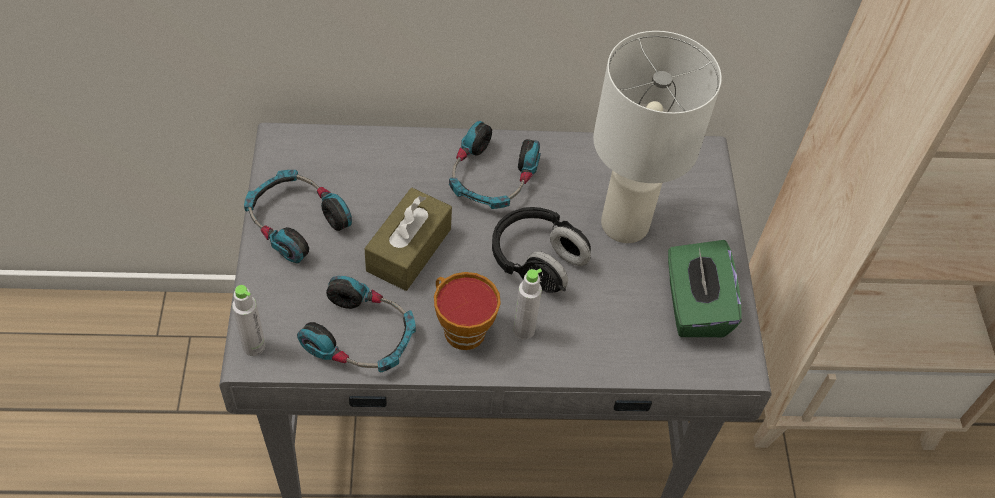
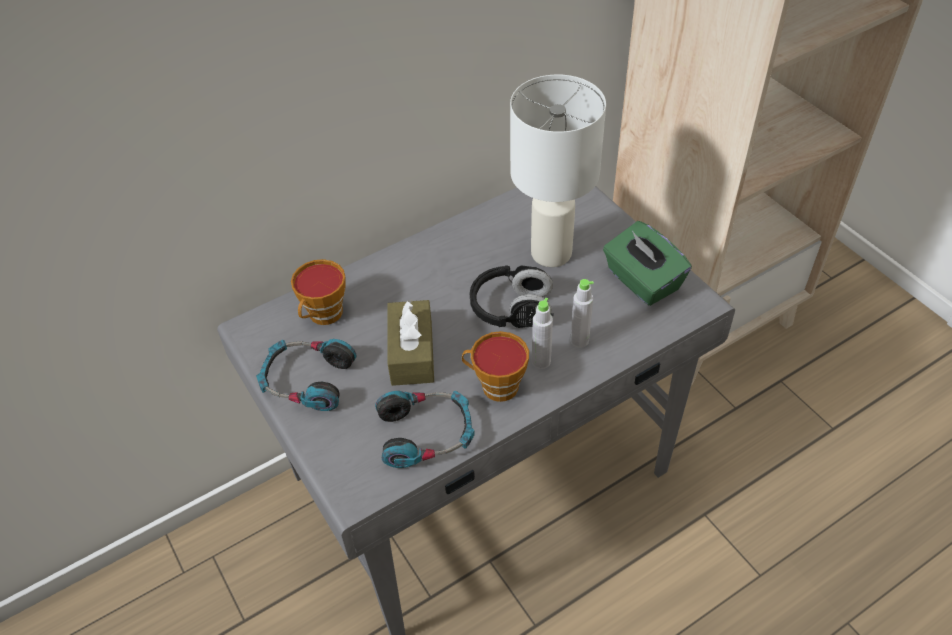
camera: 25 degrees left, 5 degrees down
(254, 346) = (348, 489): grey bottle -> grey bottle (579, 340)
(357, 166) = (324, 315): none -> cup
(491, 177) = (432, 271): headphones -> none

